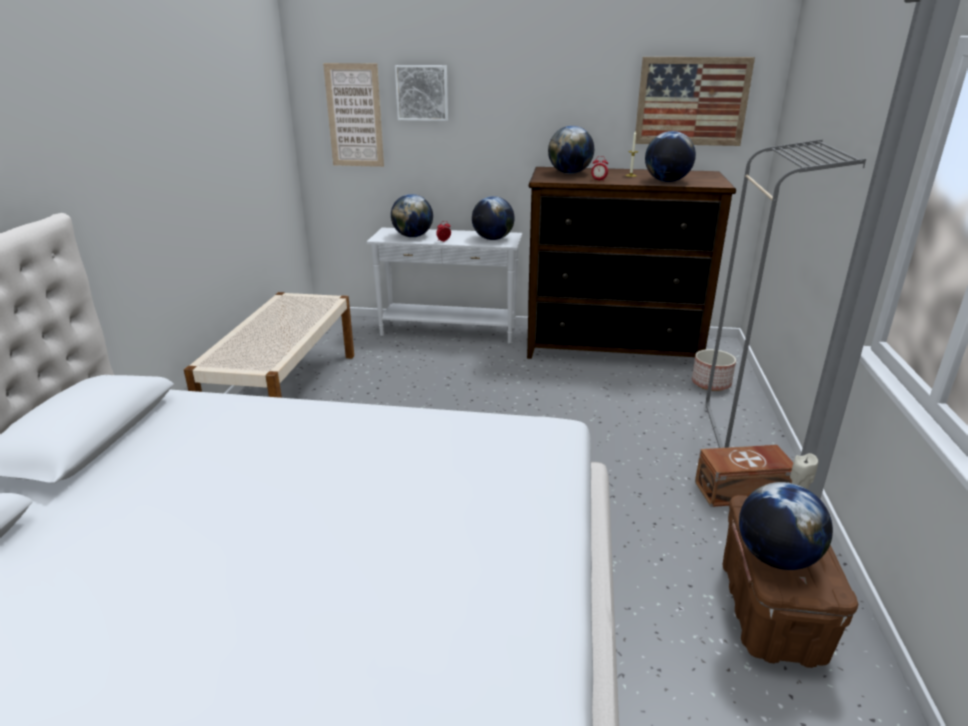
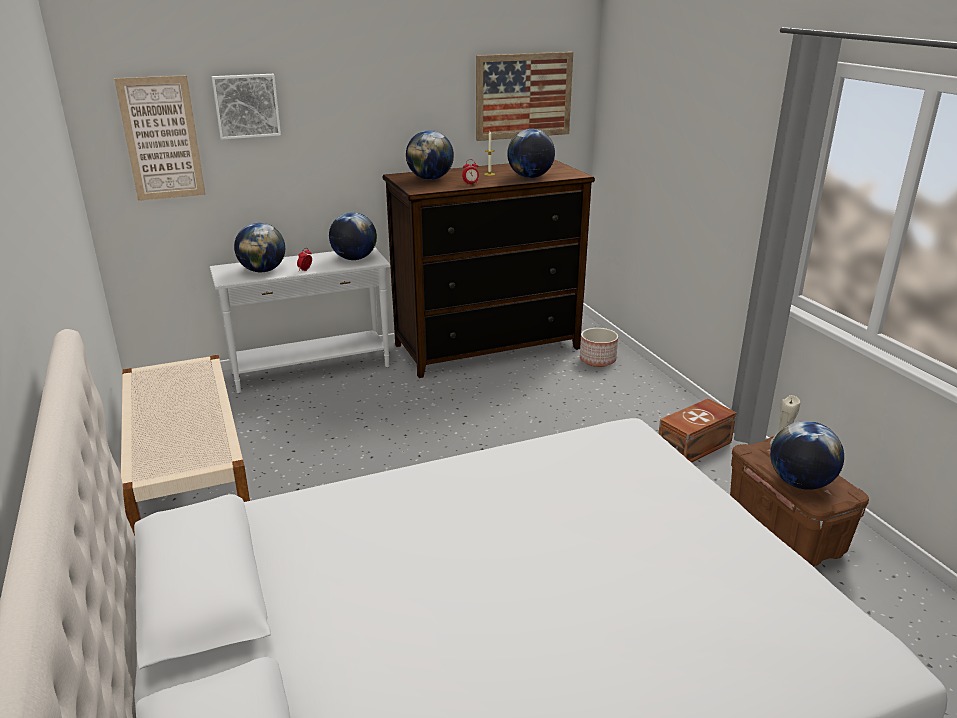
camera: 30 degrees left, 0 degrees up
(744, 432) = (656, 396): grey clothes rack -> none

